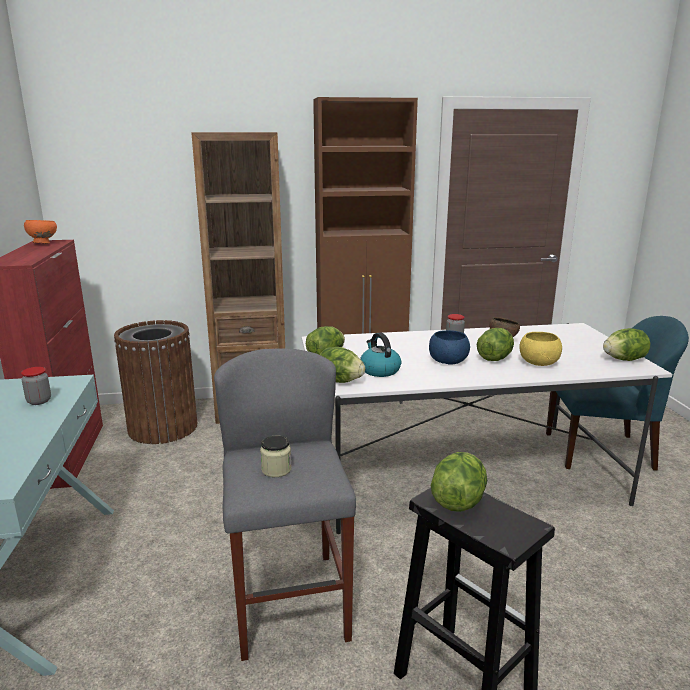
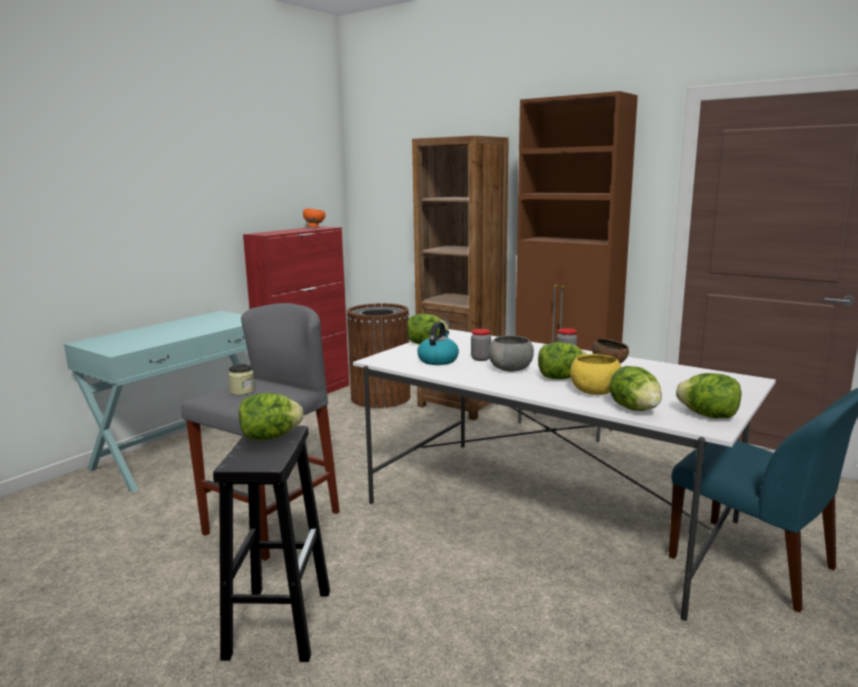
camera: 45 degrees right, 5 degrees down
(39, 401) = (216, 324): jar -> jar (480, 358)
(340, 381) = (391, 358): lettuce -> lettuce (634, 409)
(447, 361) = (510, 369): blue bowl -> grey bowl

